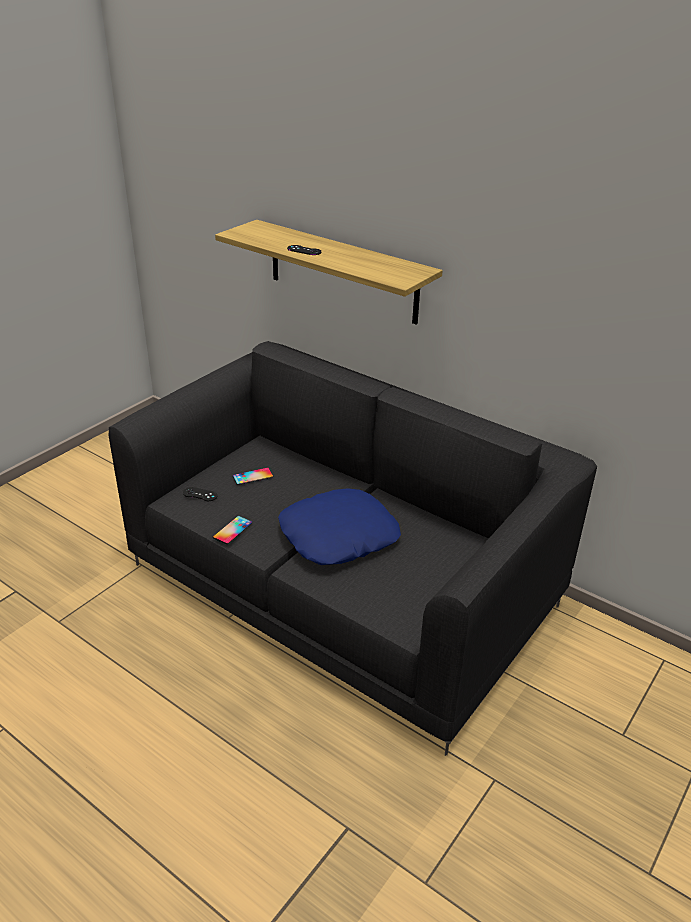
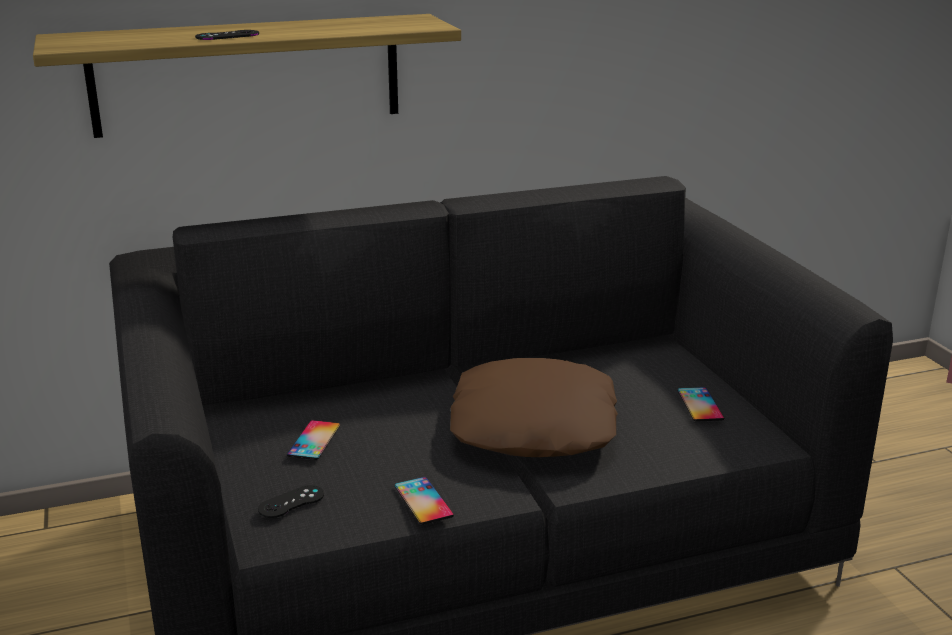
camera: 55 degrees left, 10 degrees down
(338, 535) = (532, 425): blue pillow -> brown pillow
(421, 587) = (700, 405): none -> phone

